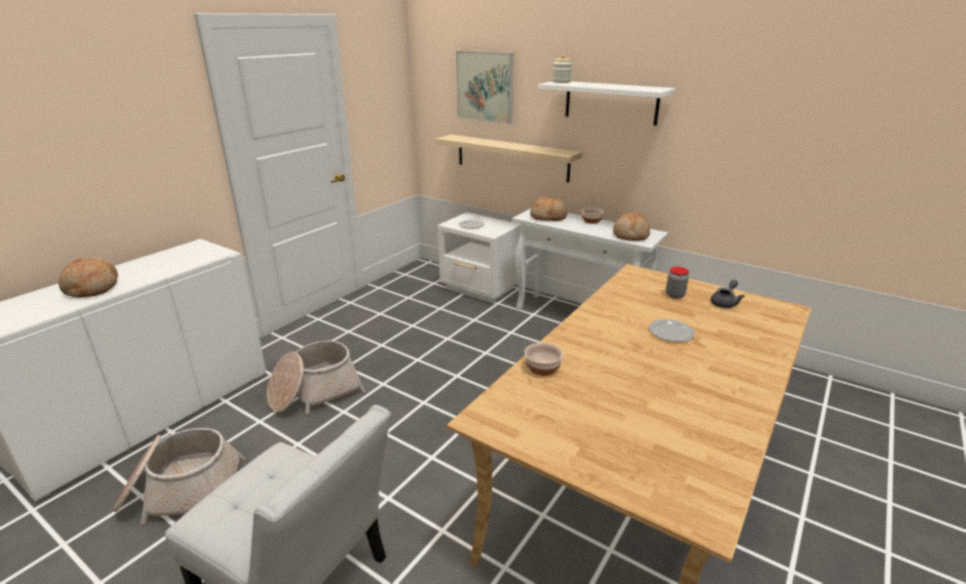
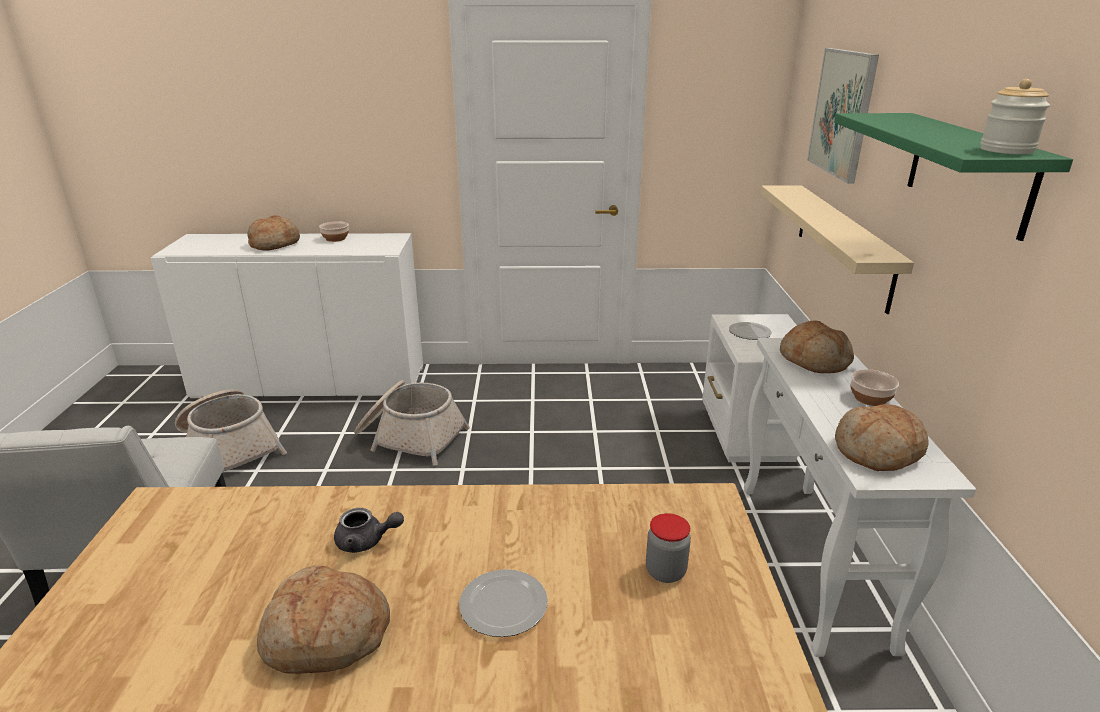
camera: 55 degrees right, 0 degrees up
(543, 368) = (296, 510): bowl -> bowl (336, 238)
(561, 82) = (894, 115): jar -> jar (1006, 150)
(611, 102) = (968, 171): white shelf -> green shelf
(662, 379) = (326, 636): none -> bread
(725, 303) = (710, 651): grey teapot -> grey teapot (366, 541)

